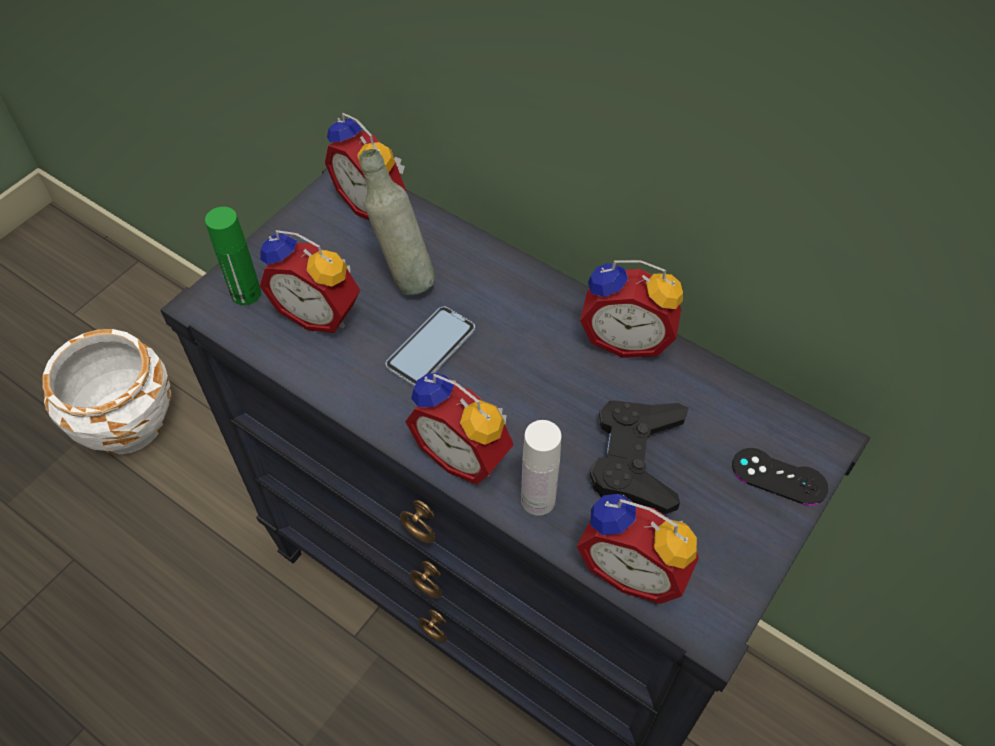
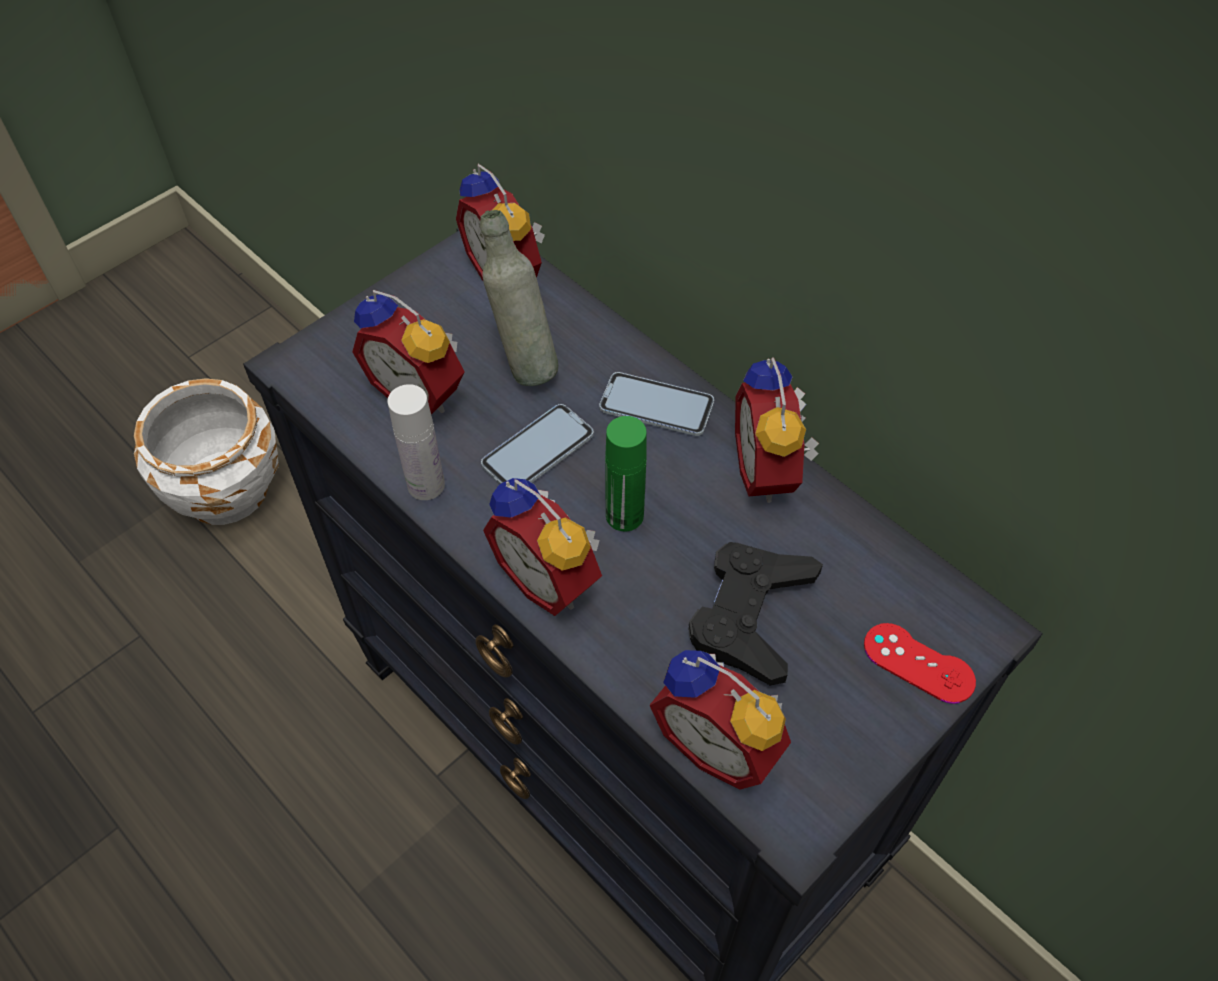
camera: 10 degrees right, 0 degrees up
(246, 293) = (341, 358): green bottle -> green bottle (624, 515)
(522, 297) = (656, 406): none -> phone
(538, 500) = (624, 645): white bottle -> white bottle (426, 485)
(626, 337) = (770, 470): alarm clock -> alarm clock turned 60 degrees clockwise
(779, 476) = (918, 663): black game controller -> red game controller

